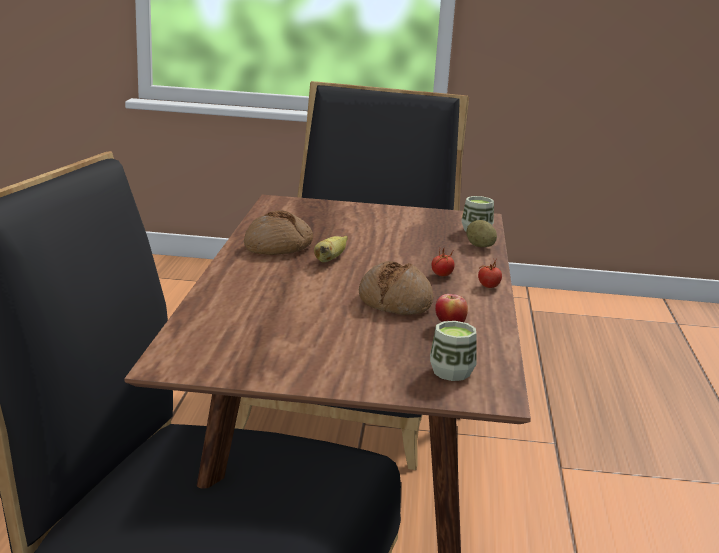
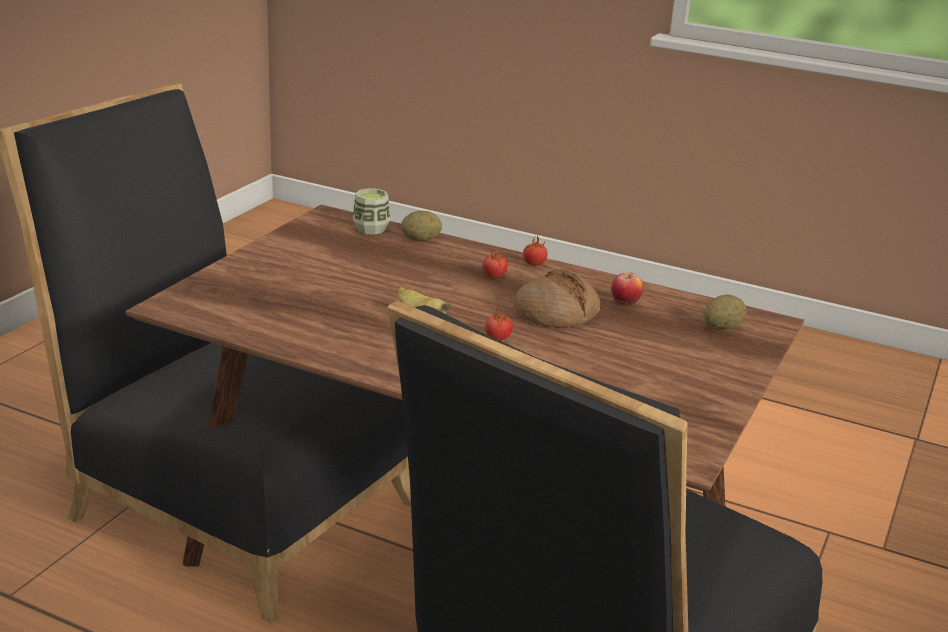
camera: 70 degrees left, 5 degrees up
(278, 247) = (357, 339): bread -> none
(323, 286) = (498, 339): none -> tomato
(451, 372) = (722, 327): cup -> potato

